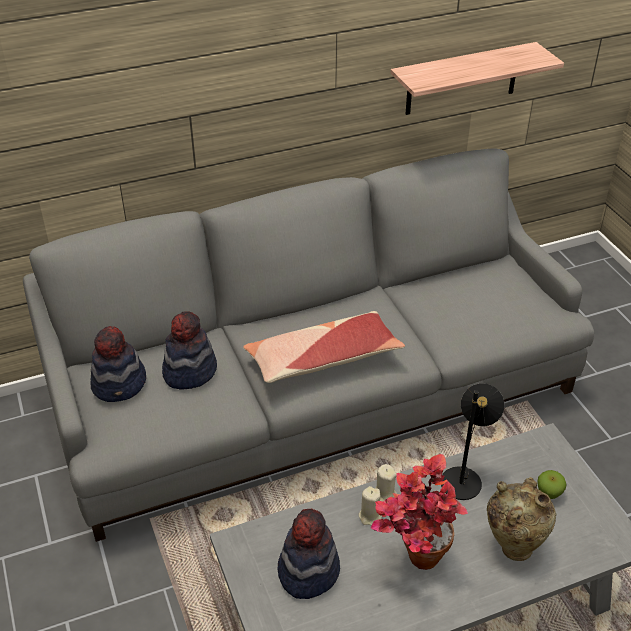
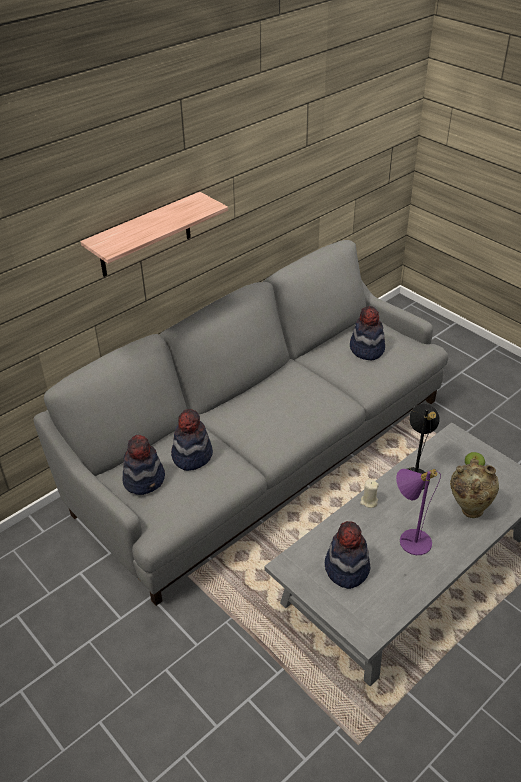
camera: 20 degrees left, 0 degrees up
(323, 359) = (283, 420): pillow -> none
(370, 516) = (367, 519): beige candle -> none
(412, 559) = (410, 538): potted plant -> purple table lamp
(462, 79) = (313, 194): shelf -> shelf (145, 235)
(479, 297) = (366, 349): none -> hat

